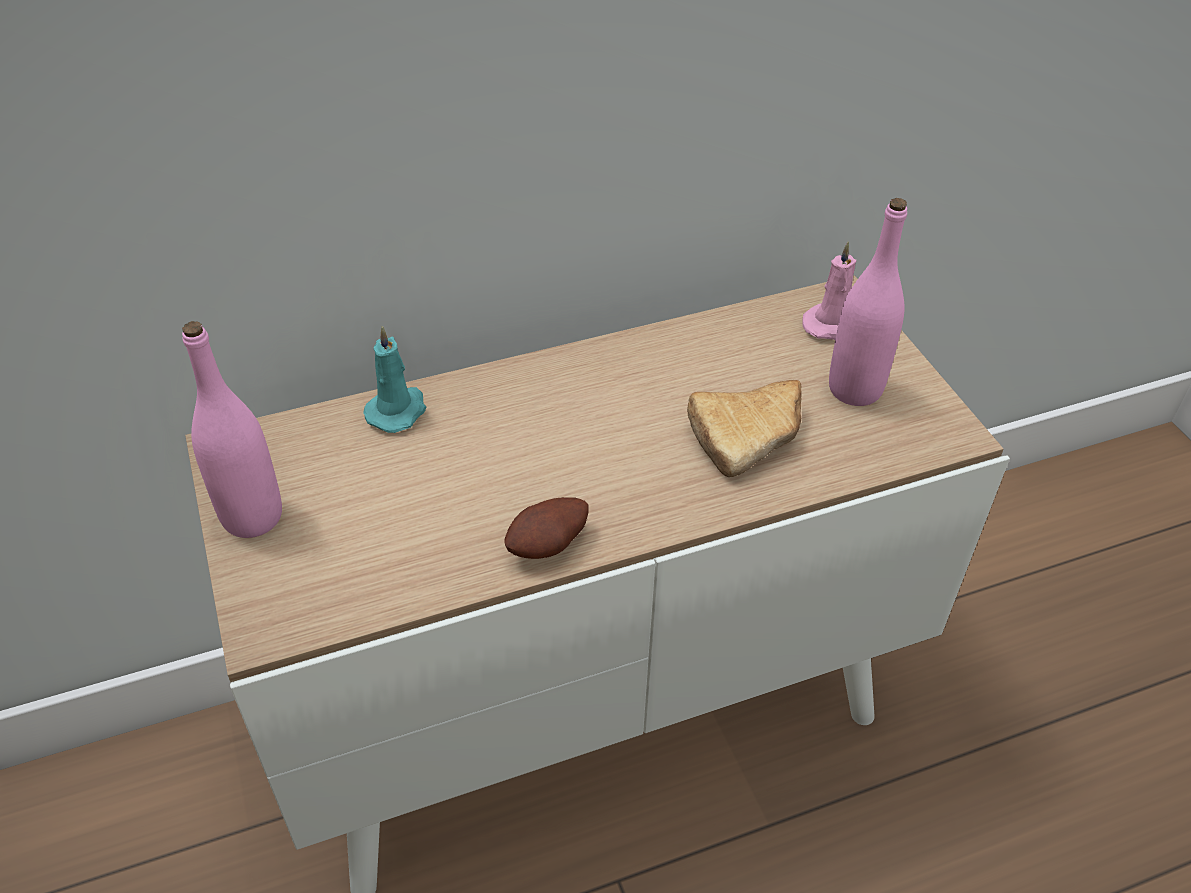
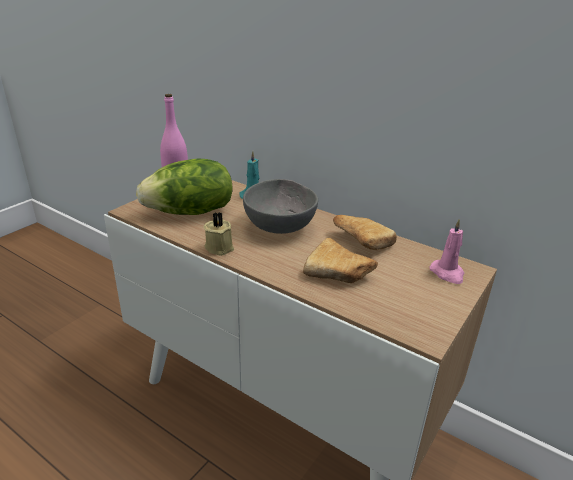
camera: 55 degrees right, 15 degrees down
(373, 533) = (191, 212): none -> lettuce
(547, 430) = (281, 226): none -> grey bowl
(549, 546) = (220, 247): potato -> beige candle
(677, 362) = (360, 241): none -> bread
(855, 389) = (412, 293): pink bottle -> none

